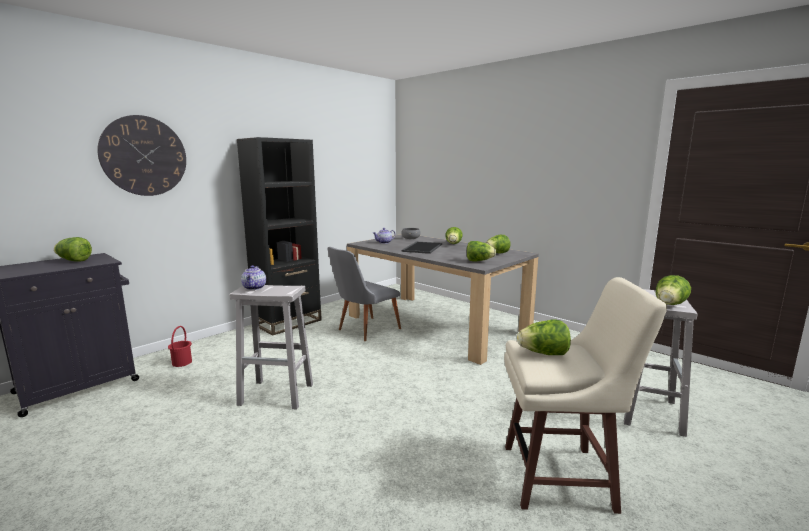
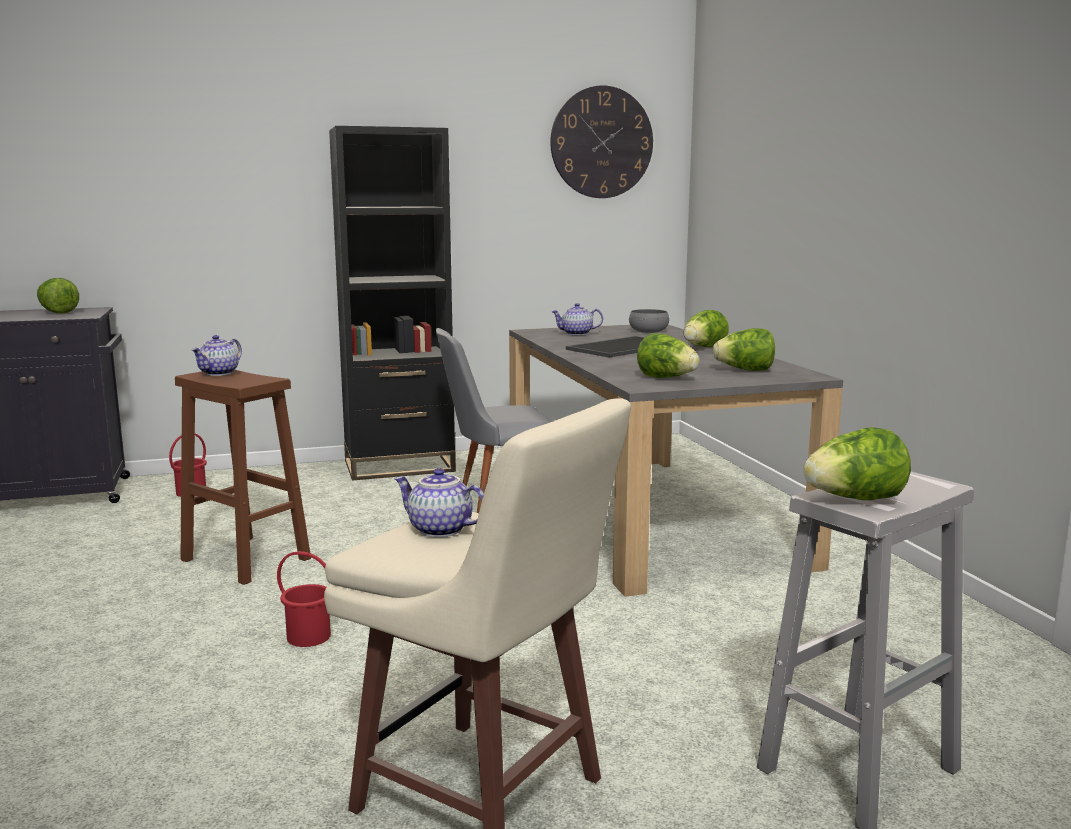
camera: 30 degrees right, 0 degrees up
(144, 156) = (176, 161): wall clock -> wall clock (601, 142)
(277, 394) = (247, 560): white stool -> brown stool
(374, 427) = (308, 637): none -> red bucket
(543, 354) = (439, 530): lettuce -> teapot

